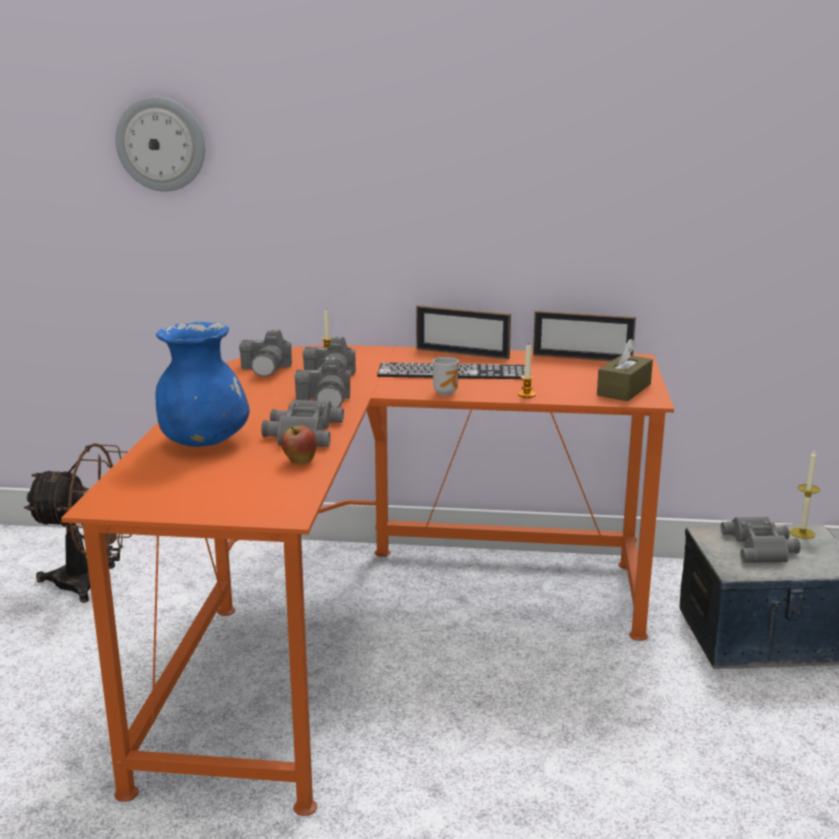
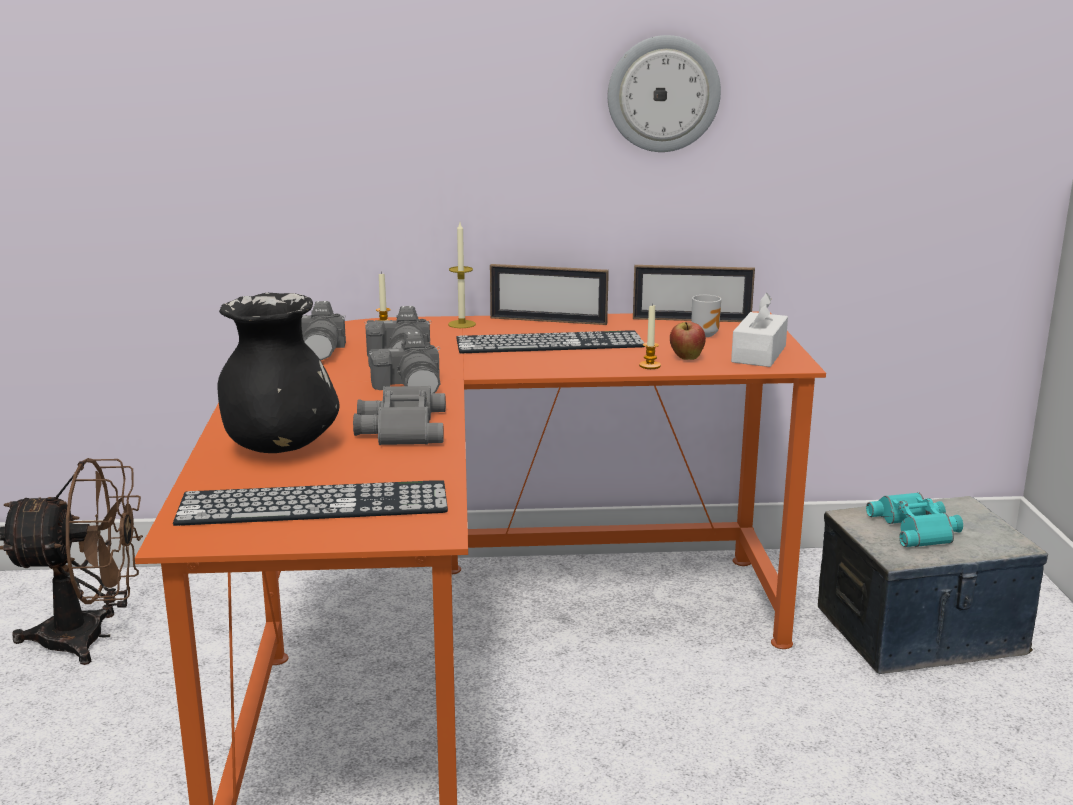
camera: 10 degrees left, 0 degrees up
(161, 144) = (155, 70): wall clock -> wall clock (663, 94)
(203, 442) = (279, 447): blue vase -> black vase
(208, 487) = (314, 504): none -> keyboard
(300, 462) = (416, 464): apple -> apple (686, 358)
(446, 392) = (553, 368): mug -> mug (705, 334)
(624, 390) = (758, 354): brown tissue box -> white tissue box
(761, 547) = (917, 528): grey binoculars -> turquoise binoculars
(802, 533) = (955, 509): candle -> candle (462, 324)

